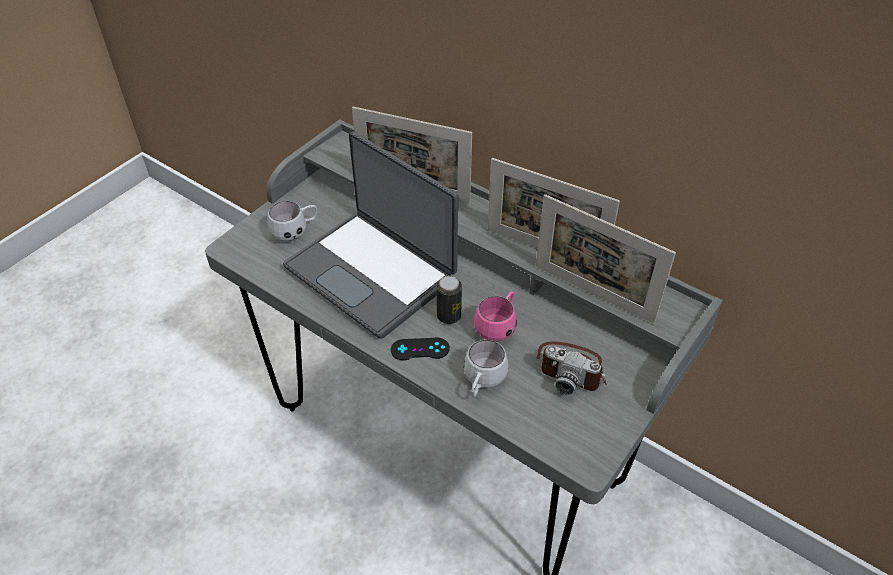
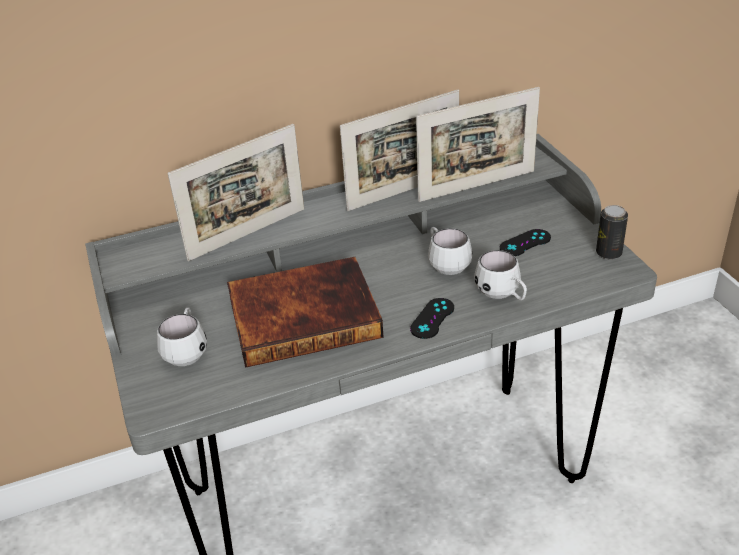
camera: 55 degrees left, 10 degrees down
(373, 272) = (304, 315): laptop -> book
(449, 316) = (407, 287): can -> can (608, 253)
(498, 326) = (446, 264): pink mug -> white mug
(571, 368) = (525, 243): camera -> black game controller

